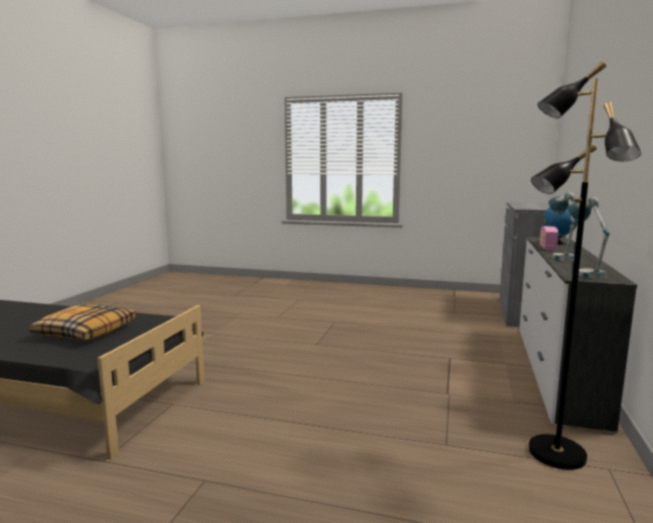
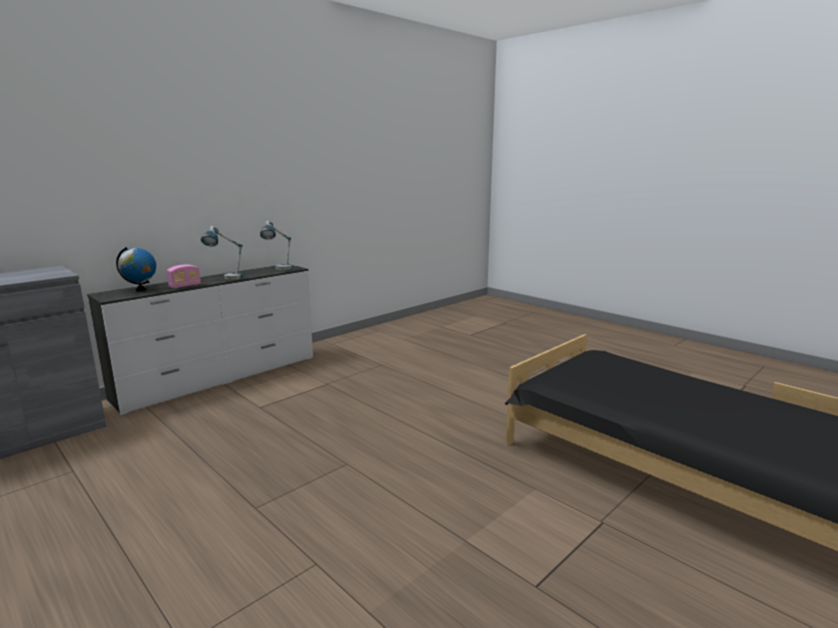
camera: 150 degrees left, 5 degrees up
(85, 332) = (619, 377): pillow -> none
(555, 454) = (340, 351): black floor lamp -> none

